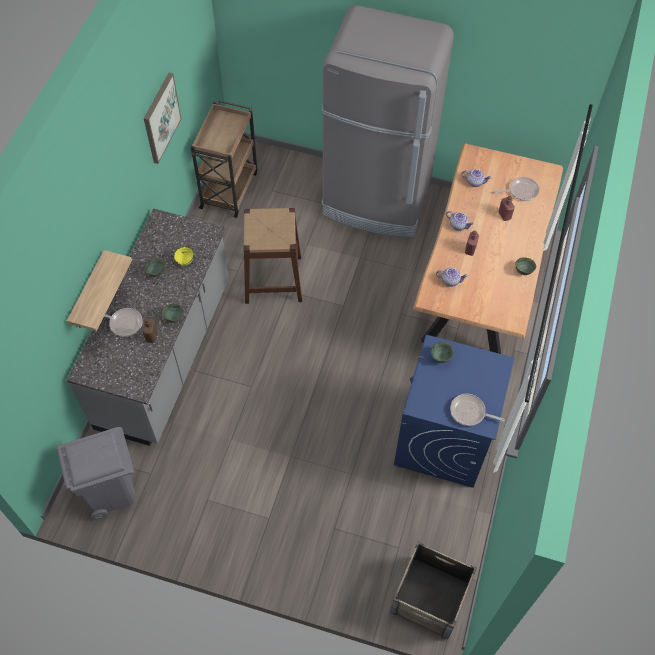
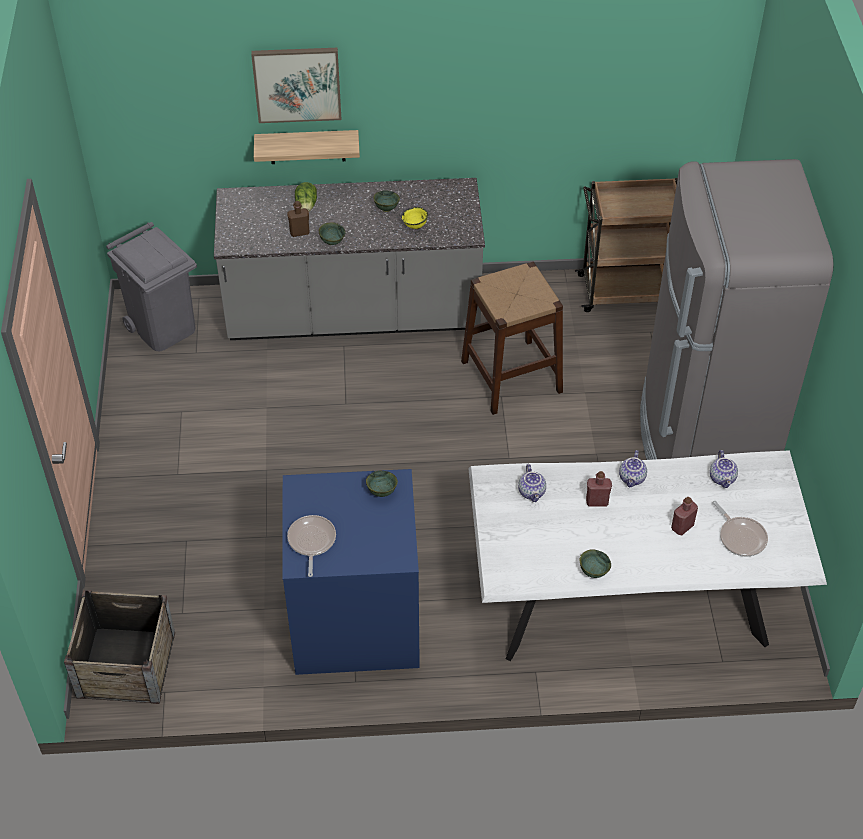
camera: 70 degrees right, 10 degrees down
(124, 323) = (306, 206): frying pan -> lettuce
(161, 118) = (552, 98): picture -> picture (297, 84)
(479, 284) = (628, 601): brown dining table -> white dining table

